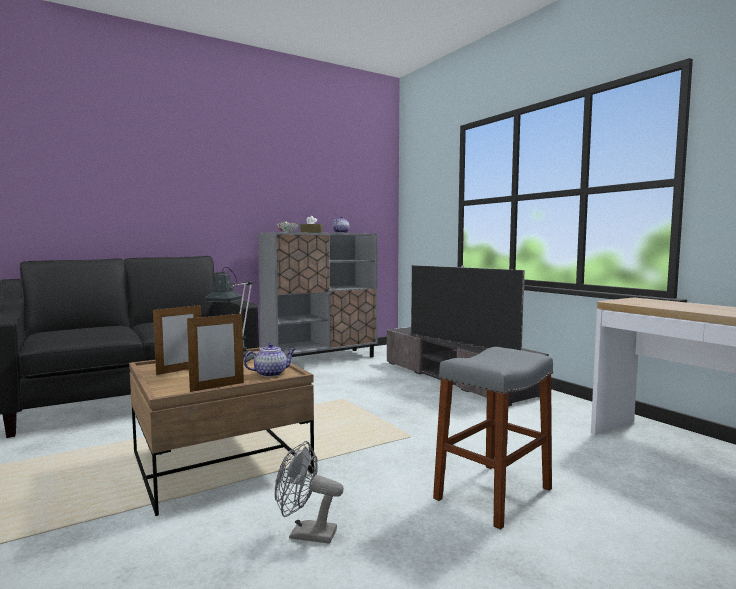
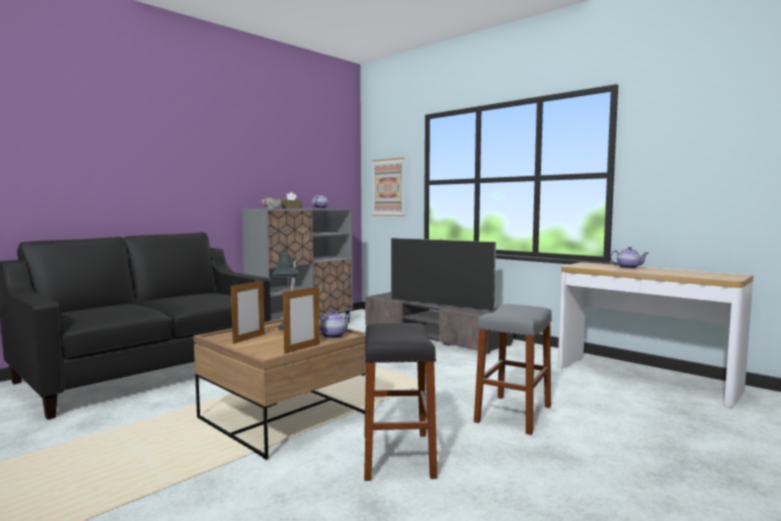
camera: 15 degrees left, 0 degrees up
(305, 534) = (397, 455): grey fan -> black stool
(423, 210) = (388, 187): none -> picture
(695, 306) = (629, 267): none -> teapot

